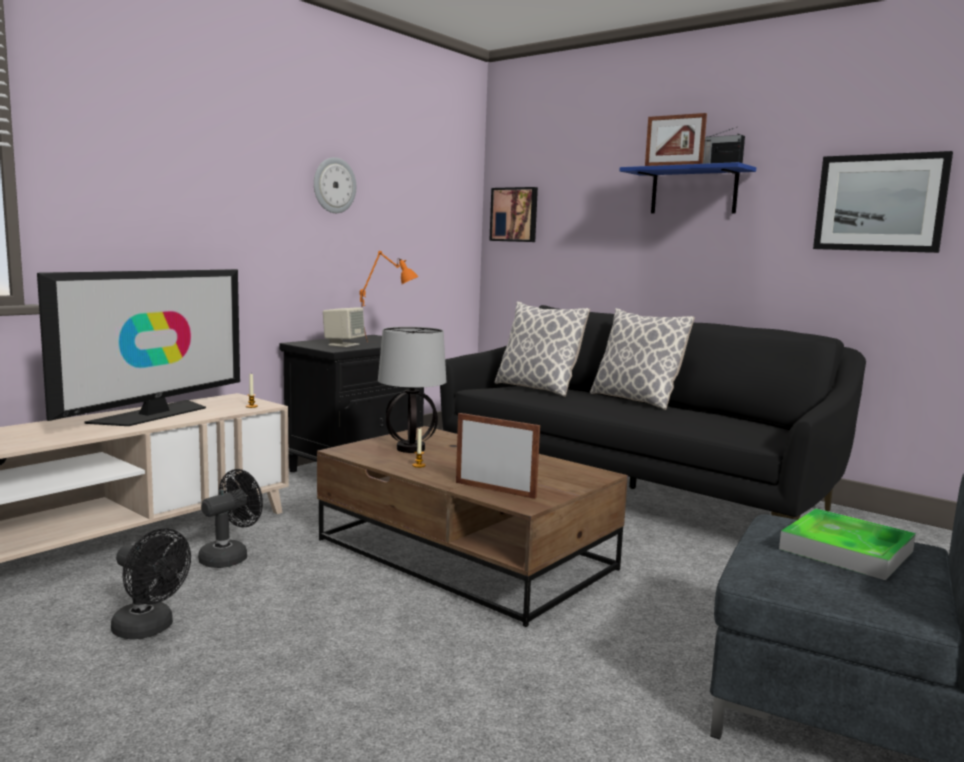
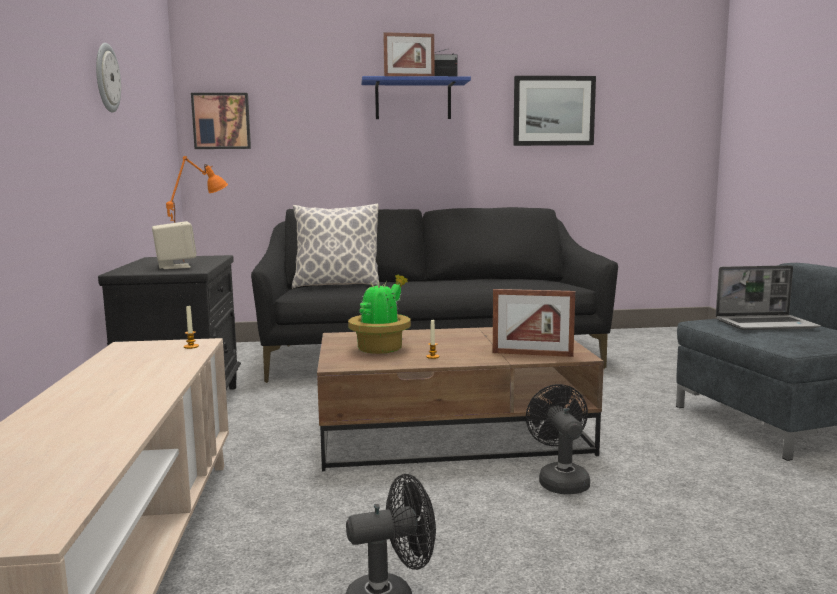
camera: 45 degrees left, 0 degrees up
(154, 414) = (117, 379): television -> none
(230, 556) = (284, 519): black fan -> black fan (560, 480)
(411, 449) = (381, 349): table lamp -> potted plant
(495, 490) = (532, 354): picture frame -> picture frame turned 150 degrees counterclockwise
(635, 400) = (424, 280): pillow -> none
(846, 550) = (766, 324): tray -> laptop

